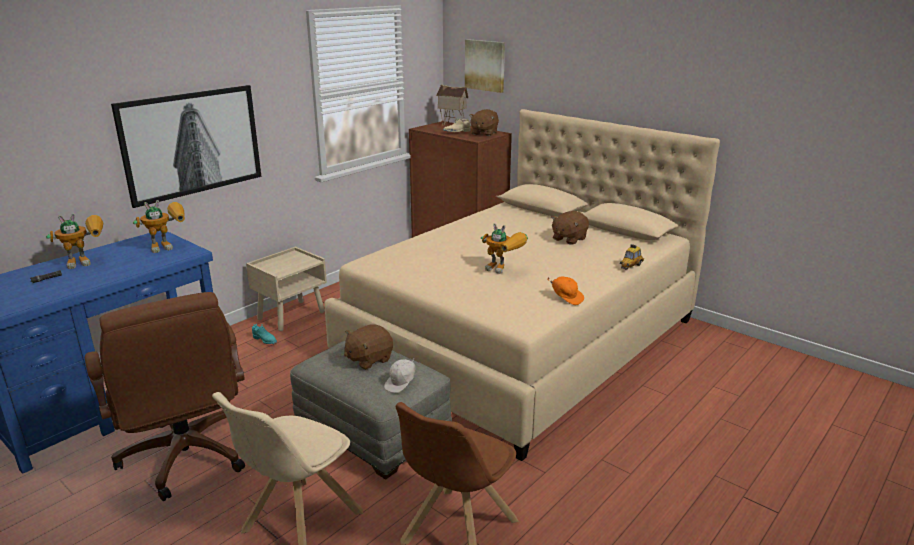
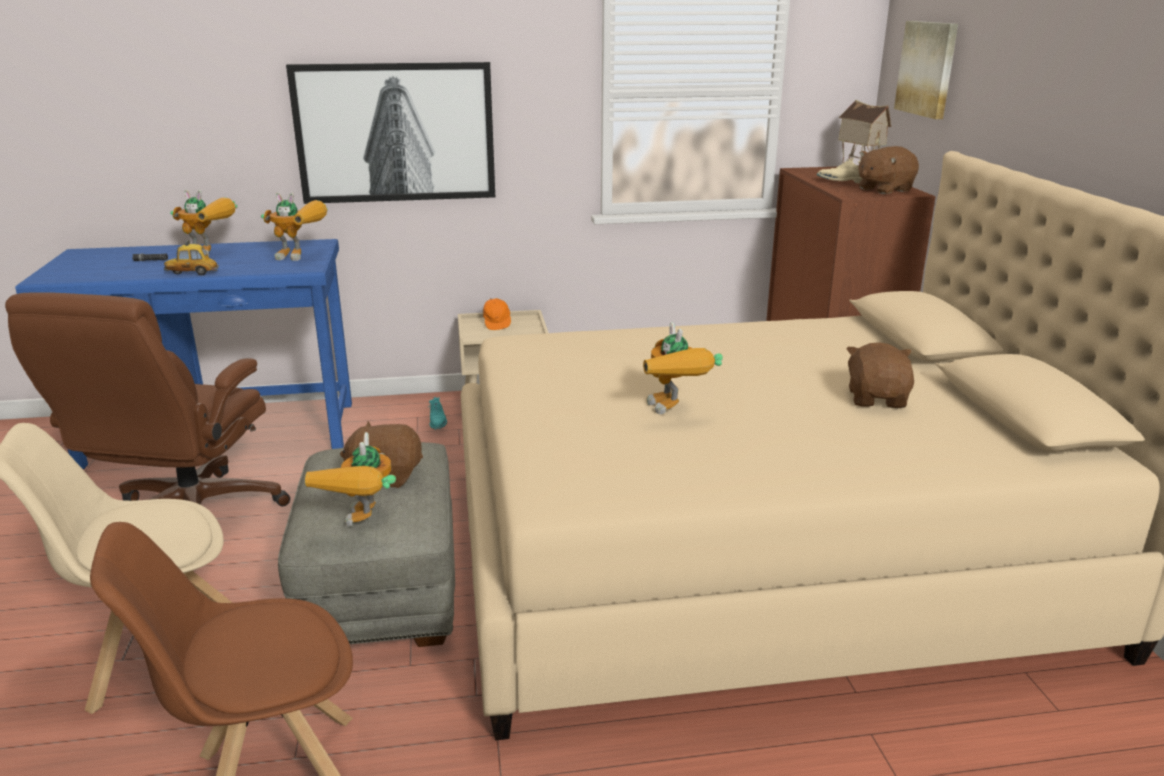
camera: 40 degrees right, 0 degrees up
(401, 384) = (365, 525): white cap -> toy robot
(566, 298) = (692, 489): orange cap -> orange cap (497, 323)
(568, 239) = (877, 399): brown plush toy -> brown plush toy turned 105 degrees clockwise
(631, 266) = (915, 481): toy car -> toy car (192, 273)

